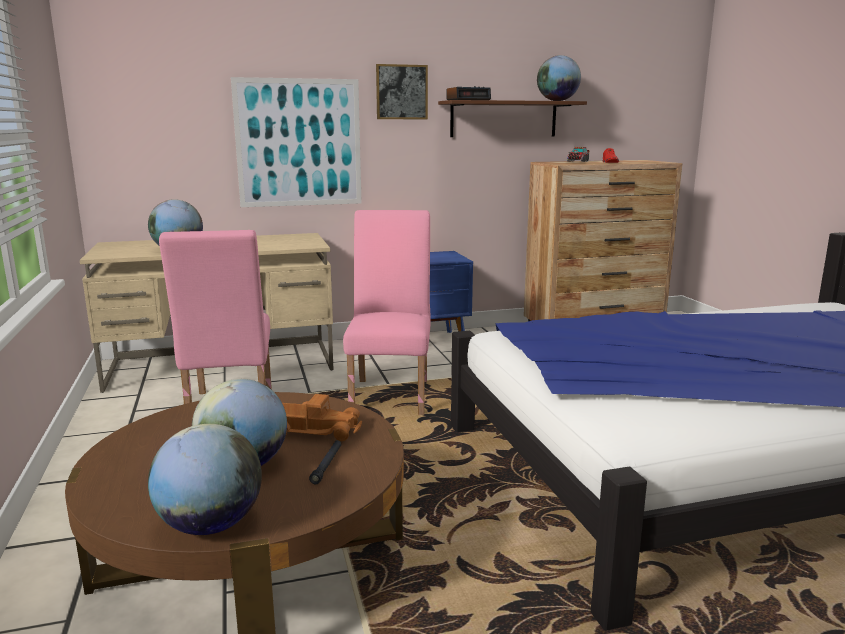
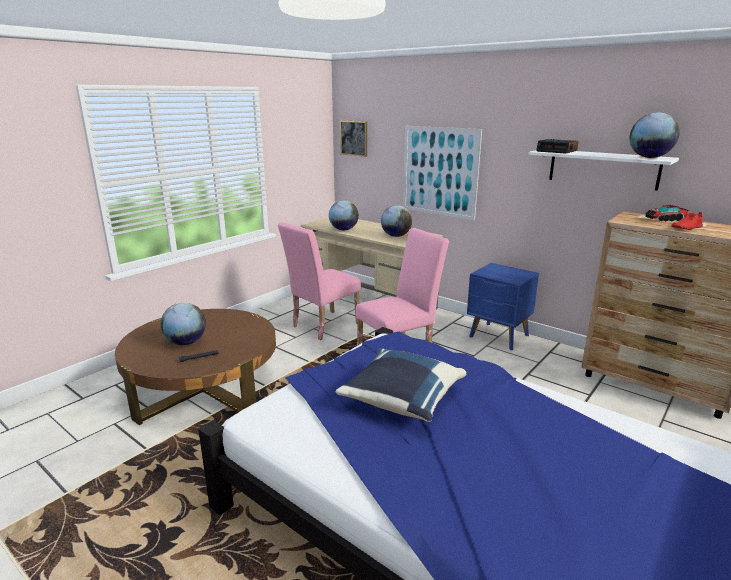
camera: 55 degrees right, 5 degrees up
(210, 525) = (135, 355): globe -> globe (396, 236)
(313, 430) = (232, 342): toy truck -> none
(401, 92) = (513, 140): picture -> picture (354, 138)
(503, 119) = (603, 168): brown shelf -> white shelf
(669, 356) = (401, 400): none -> blue pillow

